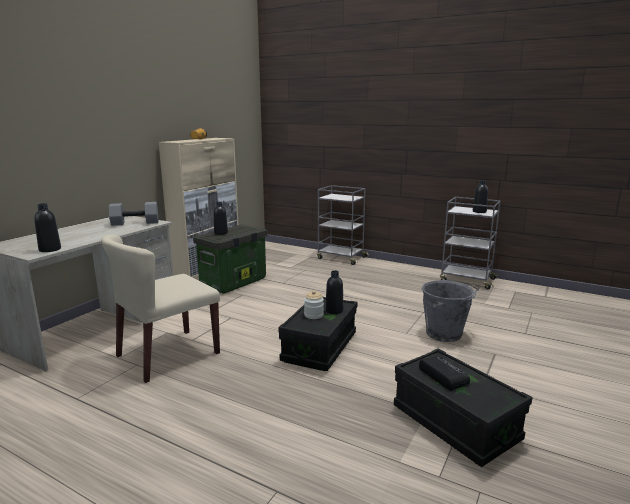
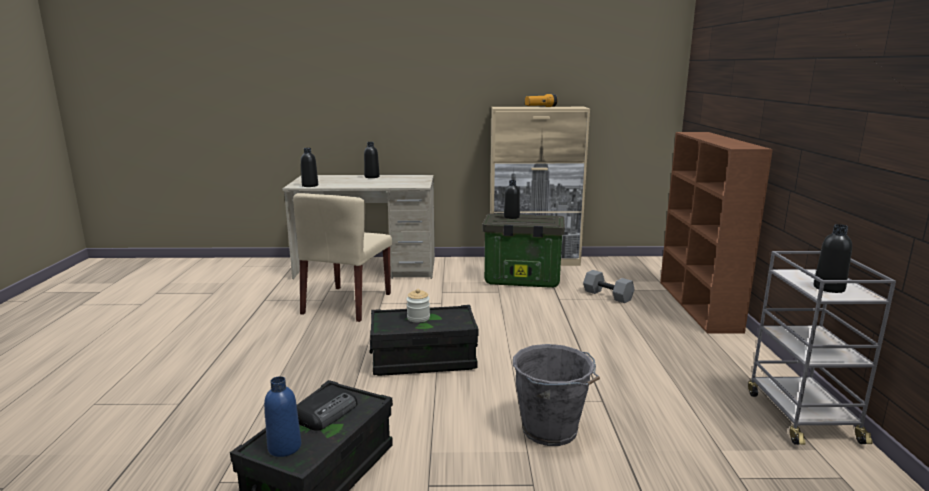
camera: 60 degrees right, 0 degrees up
(134, 223) = (408, 182): grey dumbbell -> grey dumbbell (606, 295)
(167, 355) = (347, 304): beige chair -> beige chair turned 90 degrees counterclockwise
(334, 310) = (441, 324): black bottle -> black bottle (372, 177)
(341, 258) = (699, 306): grey cart -> brown bookcase
(485, 399) = (284, 447): none -> blue bottle

